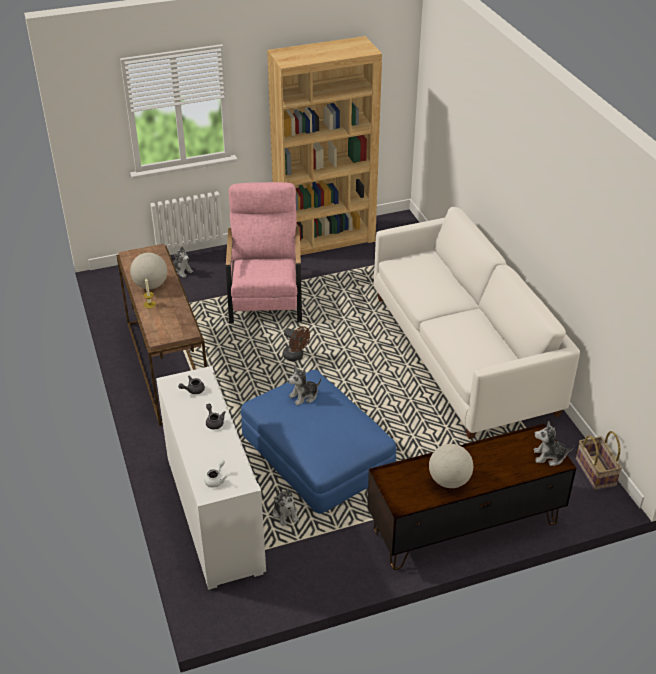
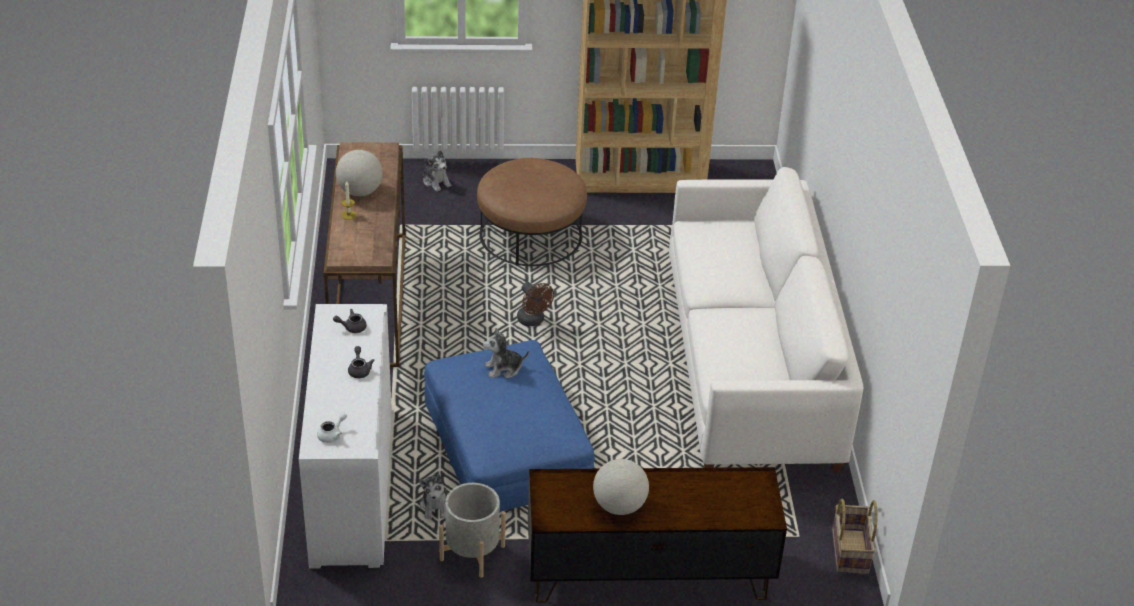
camera: 15 degrees right, 0 degrees up
(266, 295) = (531, 235): pink armchair -> brown ottoman
(329, 543) = (472, 553): none -> grey planter
(549, 456) = (759, 508): plush toy -> none

